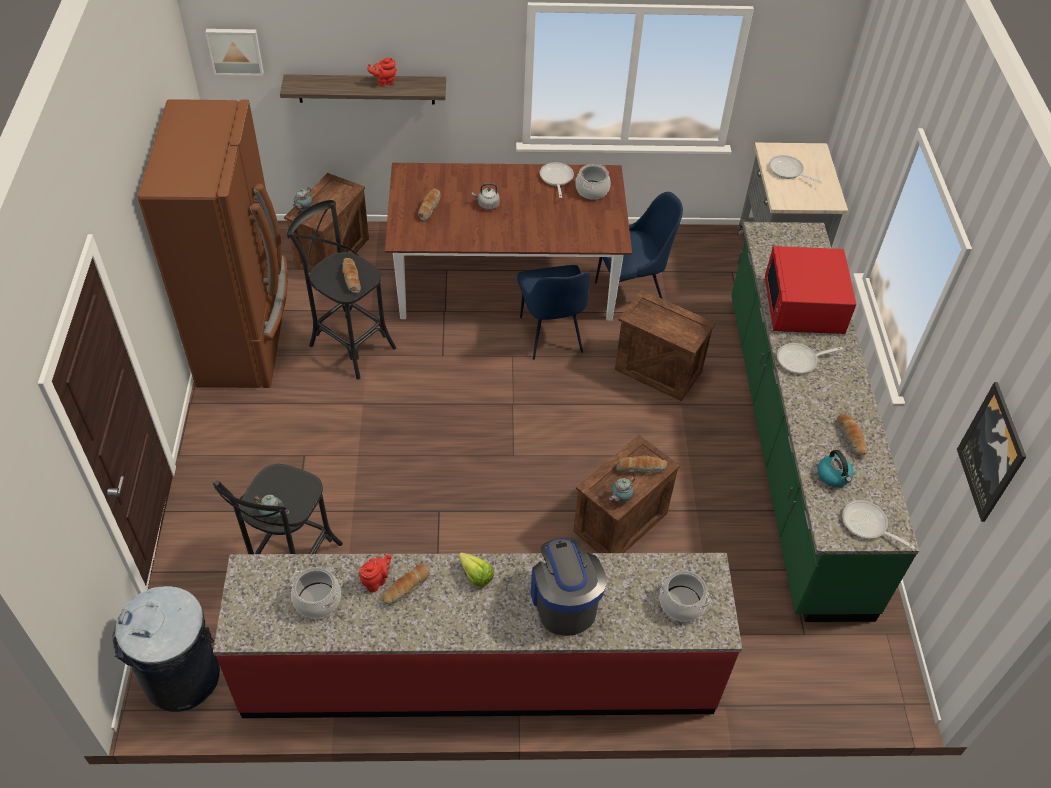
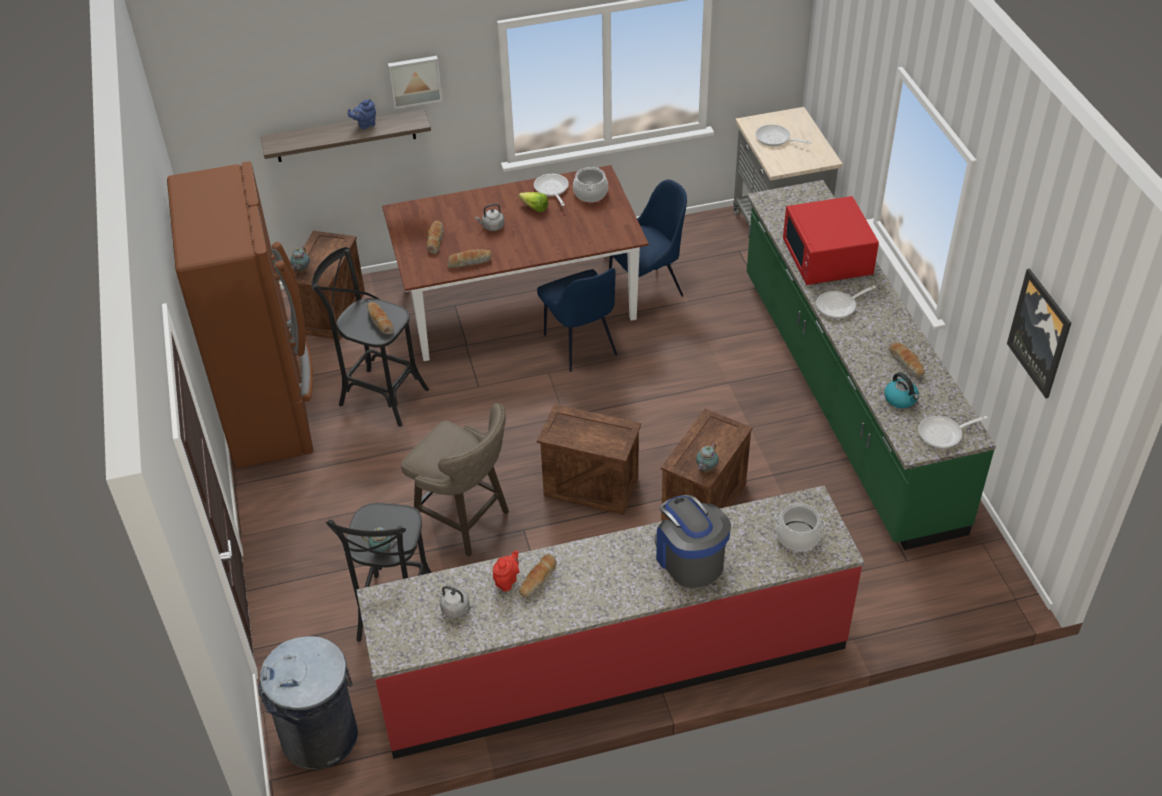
camera: 10 degrees left, 5 degrees down
(235, 50) = (209, 120): picture -> picture (414, 80)
(317, 600) = (457, 609): cooking pot -> grey kettle
(384, 82) = (365, 125): red teapot -> blue teapot
(387, 489) = (465, 521): none -> beige stool
(474, 573) = (597, 553): lettuce -> lettuce (533, 207)
(641, 468) = (716, 437): bread -> bread (469, 262)
(659, 370) = (697, 356): crate -> crate (592, 486)
(867, 525) = (944, 434): frying pan -> frying pan turned 45 degrees counterclockwise

